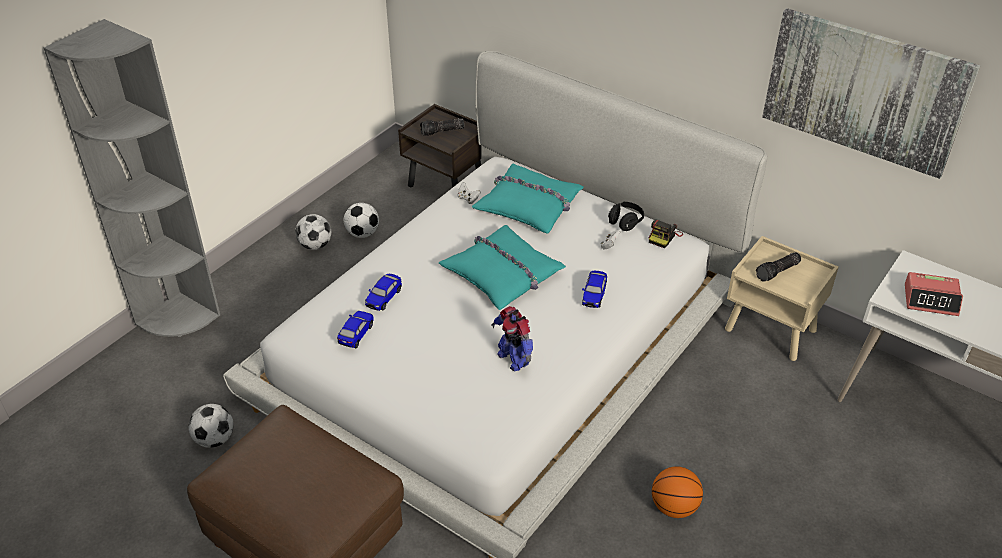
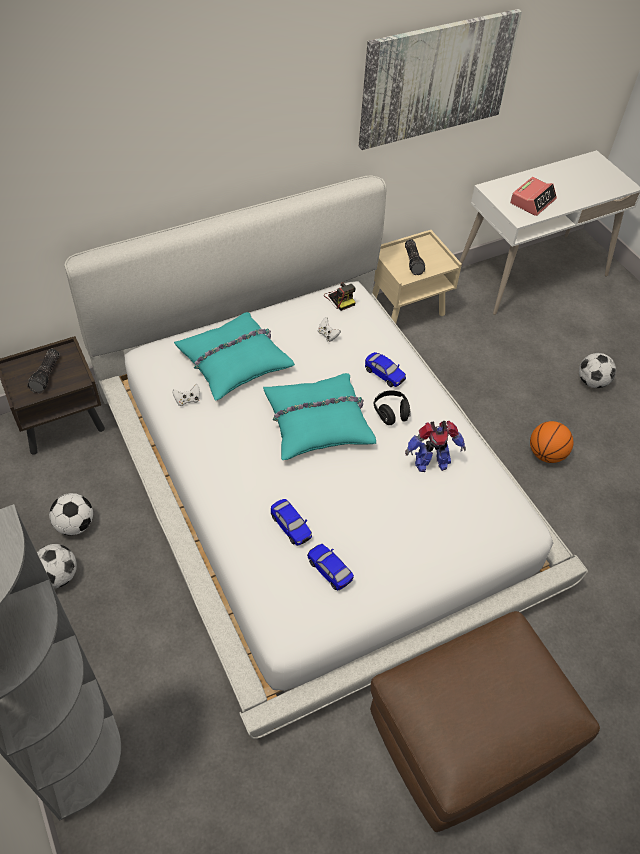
camera: 65 degrees left, 10 degrees up
(215, 439) = (294, 783): football -> football (592, 382)
(625, 222) = (304, 312): black headphones -> black headphones (391, 413)

